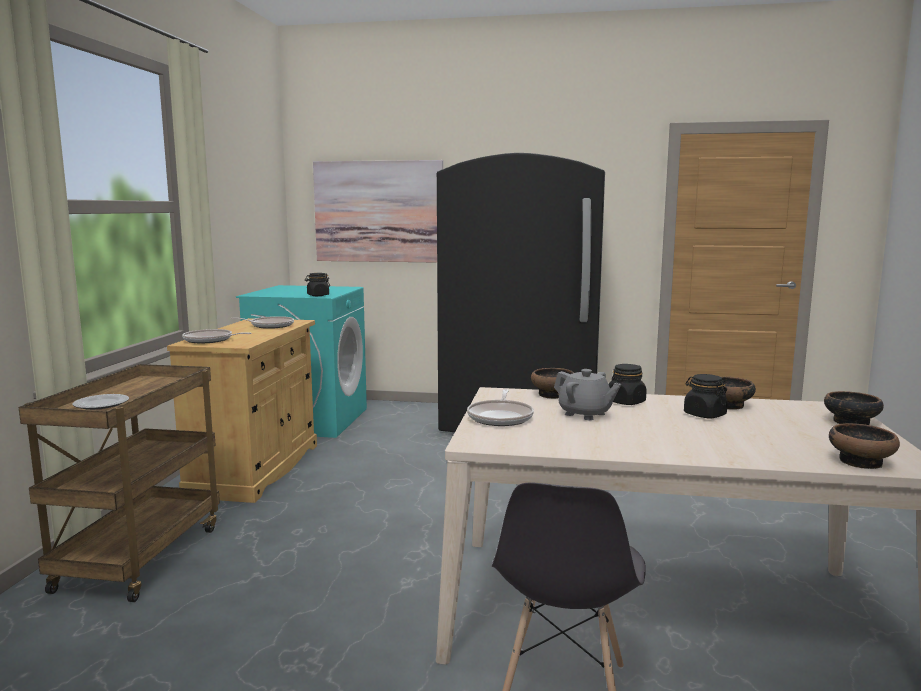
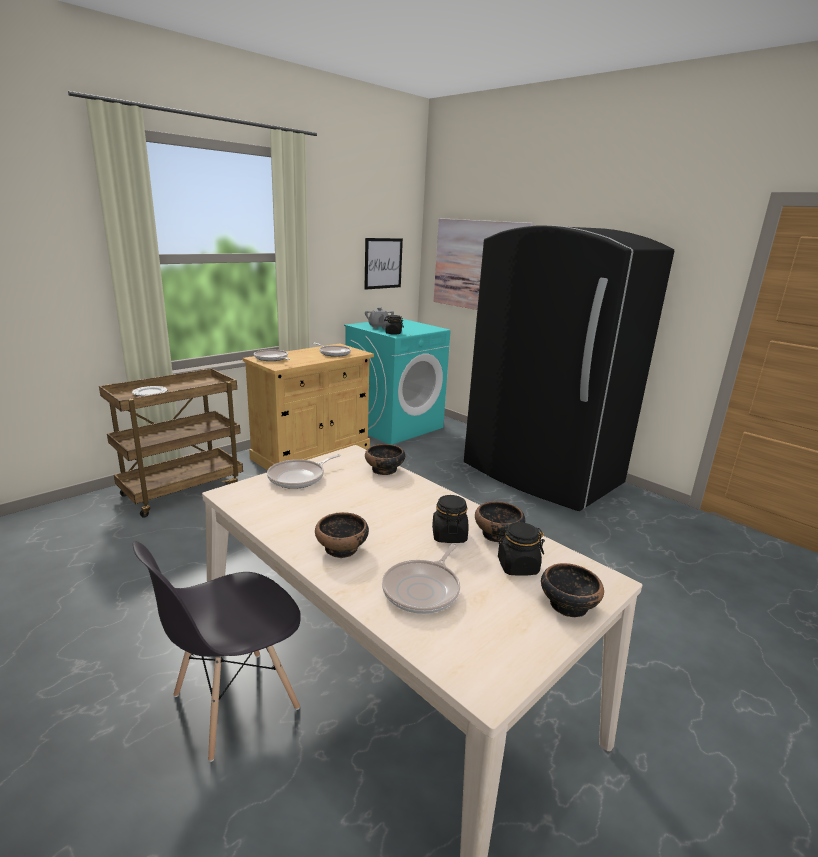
camera: 35 degrees right, 10 degrees up
(260, 216) = (383, 263): none -> picture
(585, 414) = (359, 497): grey teapot -> grey teapot (378, 327)
(626, 402) = (420, 497): black jar -> black jar (517, 566)
(770, 443) = (423, 589): none -> frying pan
(861, 462) = (449, 651): bowl -> bowl (342, 548)

